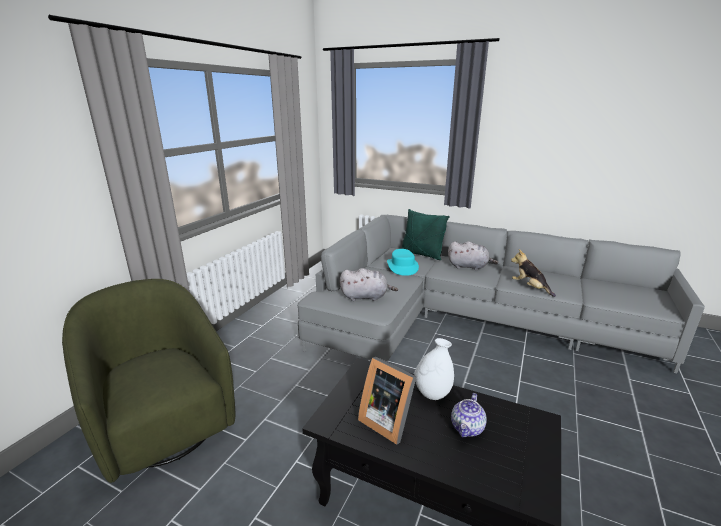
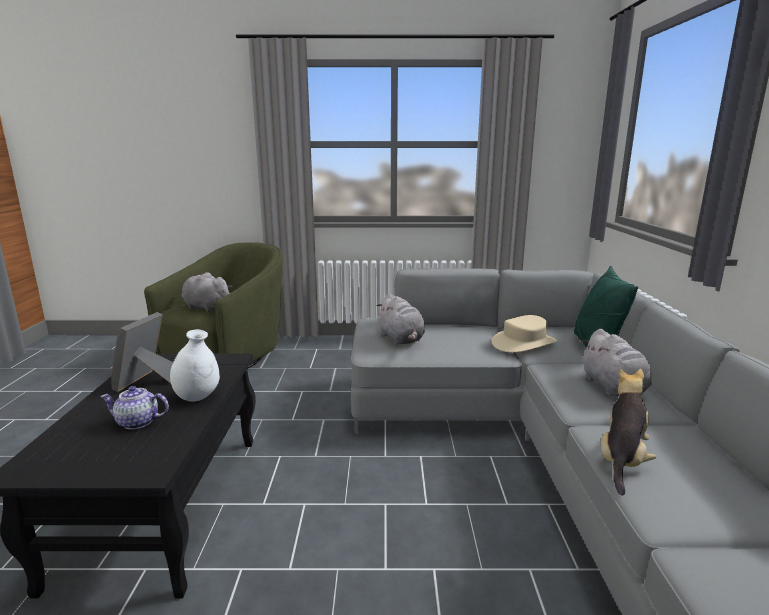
camera: 65 degrees right, 5 degrees down
(166, 377) = (206, 307): none -> grey plush toy
(402, 267) = (524, 343): turquoise hat -> beige hat

